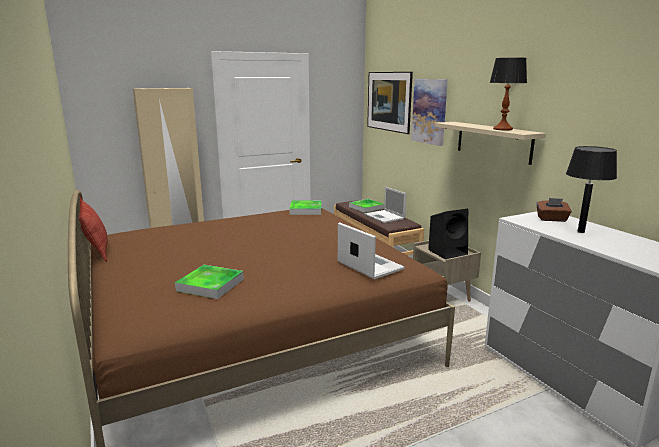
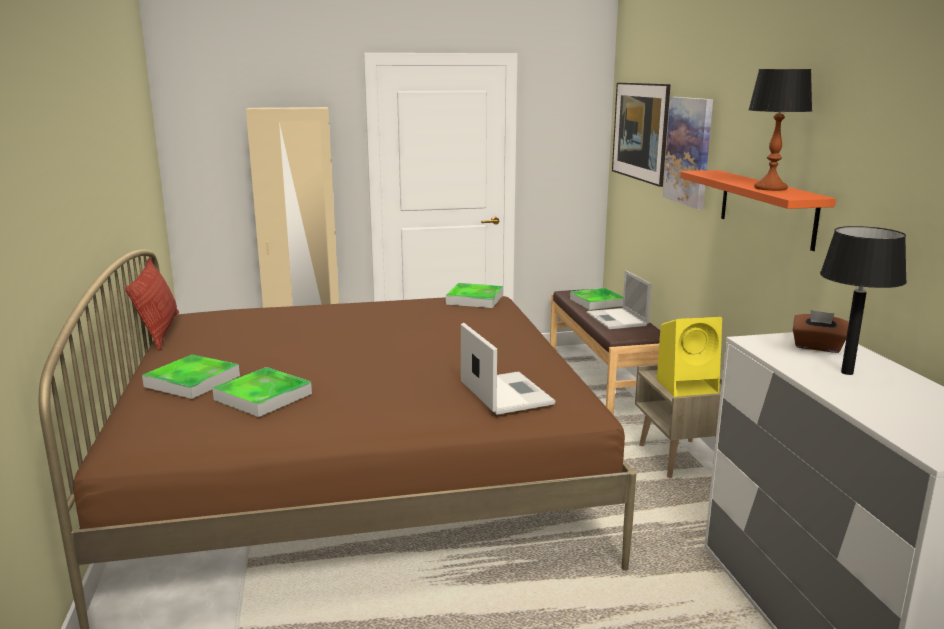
camera: 15 degrees right, 0 degrees up
(150, 280) = (192, 381): none -> tray
(448, 252) = (688, 386): black speaker -> yellow speaker
(493, 141) = (766, 208): beige shelf -> orange shelf

